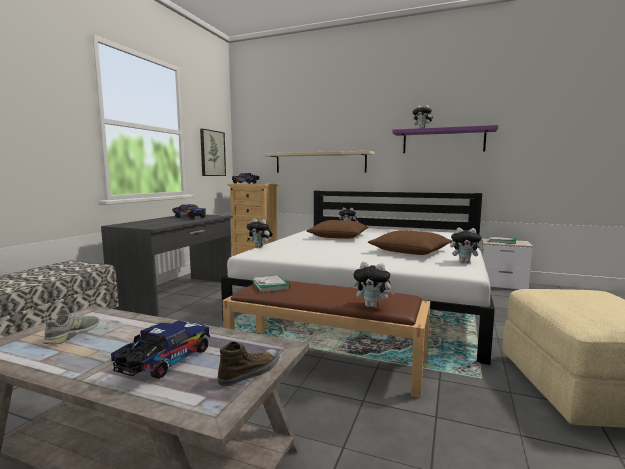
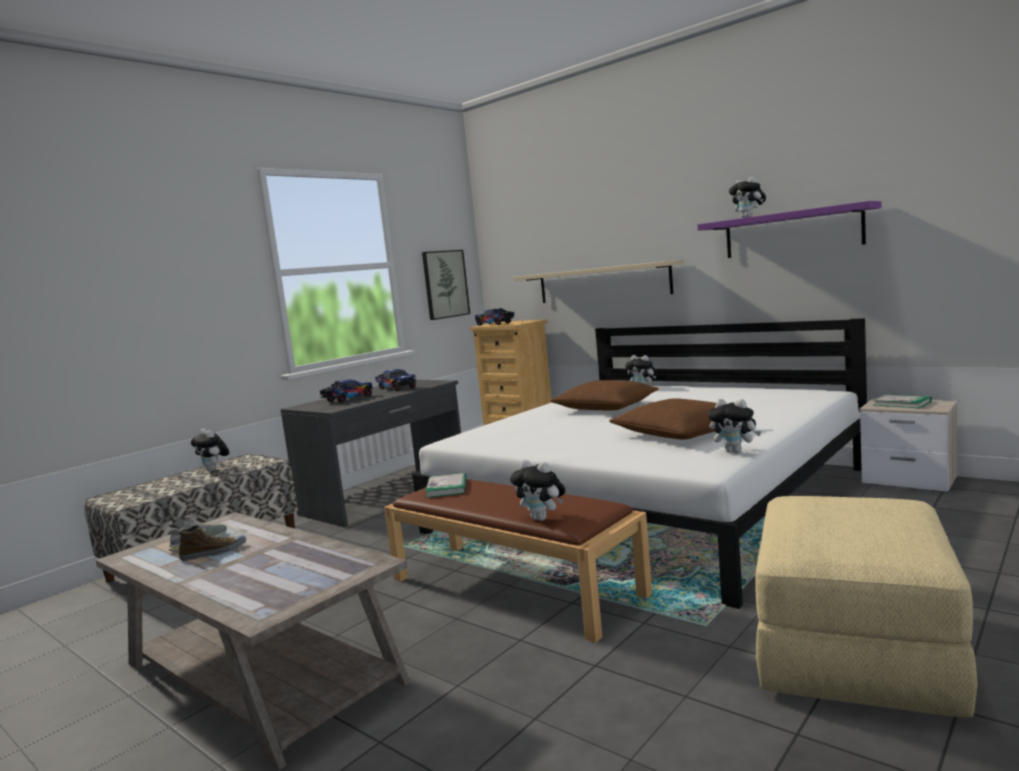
camera: 20 degrees right, 0 degrees up
(163, 363) = (254, 573): toy truck -> toy truck (347, 399)
(250, 372) = (321, 586): shoe -> shoe (214, 552)
(260, 247) = (474, 429): plush toy -> plush toy (214, 470)

